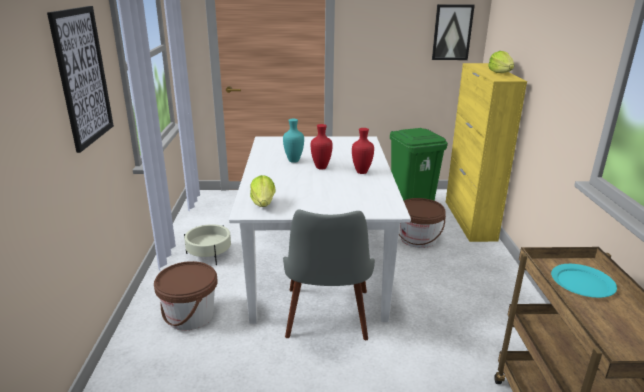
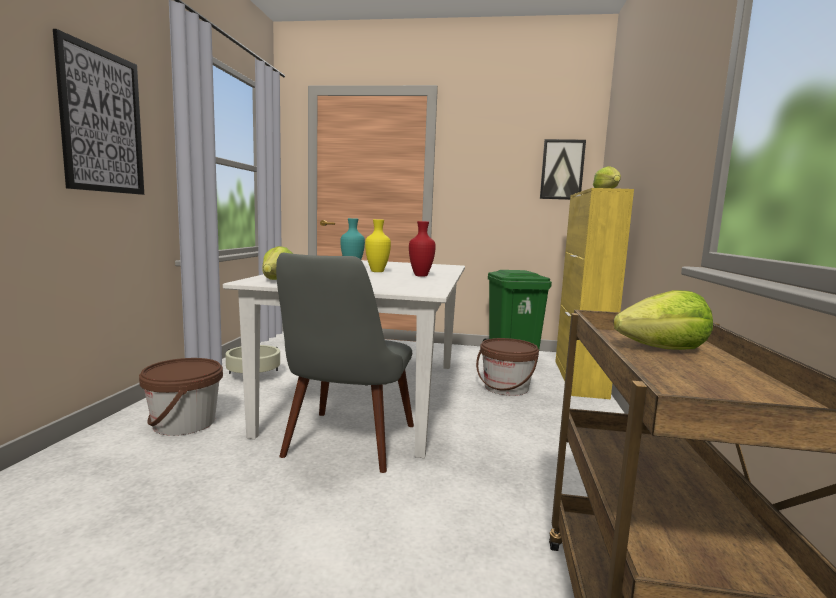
camera: 10 degrees right, 15 degrees down
(321, 168) = (377, 272): red vase -> yellow vase
(583, 283) = (663, 349): turquoise plate -> lettuce

